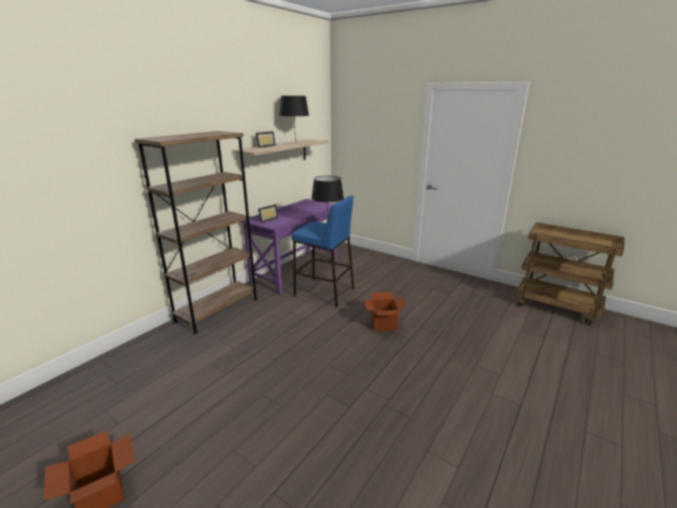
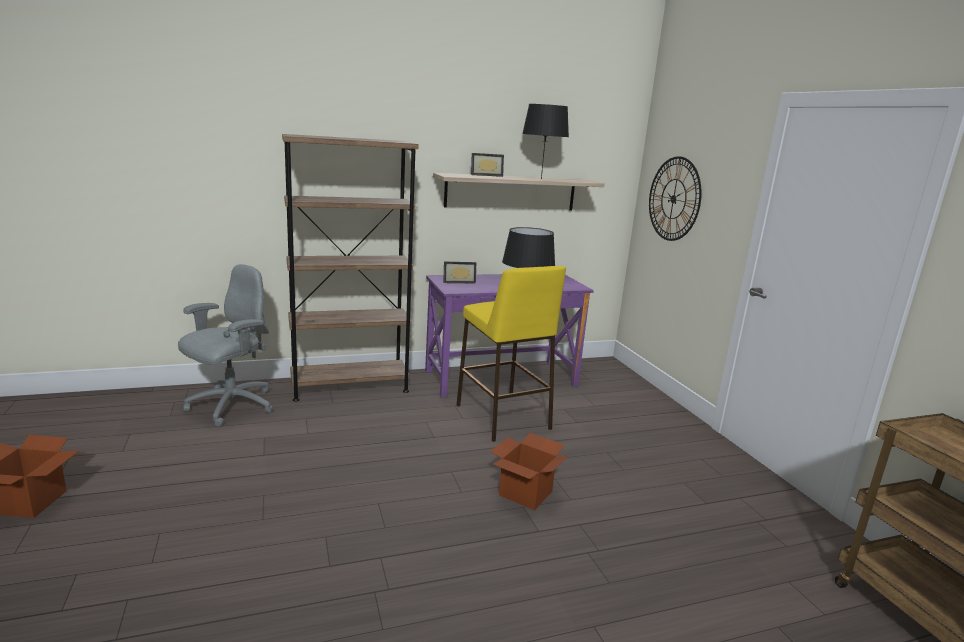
camera: 35 degrees right, 5 degrees down
(155, 356) = (230, 406): none -> grey office chair
(324, 292) = (503, 417): blue stool -> yellow stool
(361, 144) = (673, 199): none -> wall clock

